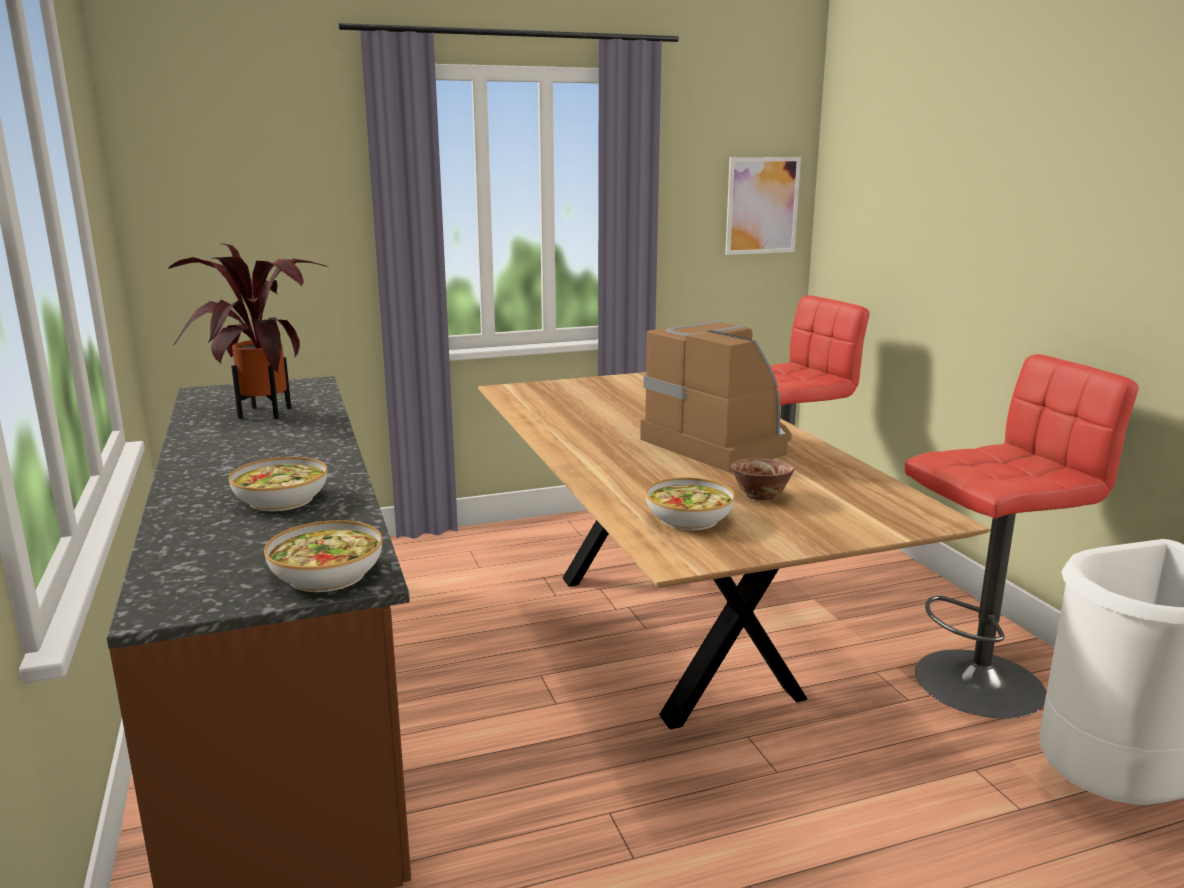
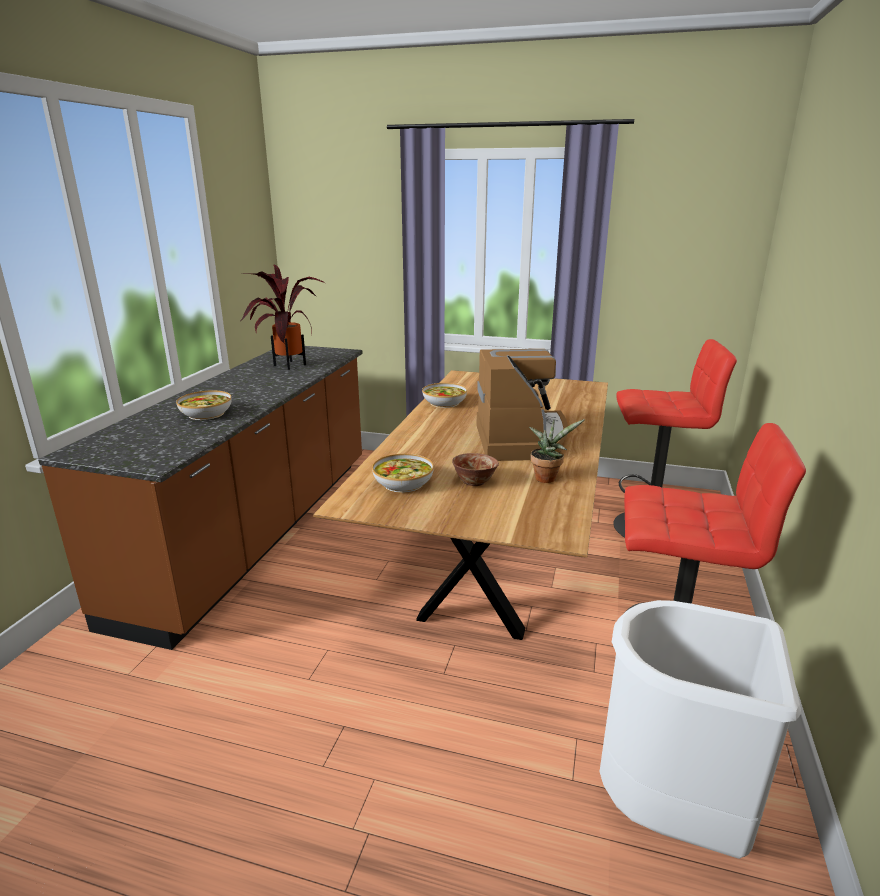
camera: 35 degrees right, 5 degrees up
(326, 575) = (148, 457): bowl -> bowl (444, 403)
(762, 205) = (711, 259): picture -> none
(819, 472) = (547, 477): none -> potted plant

